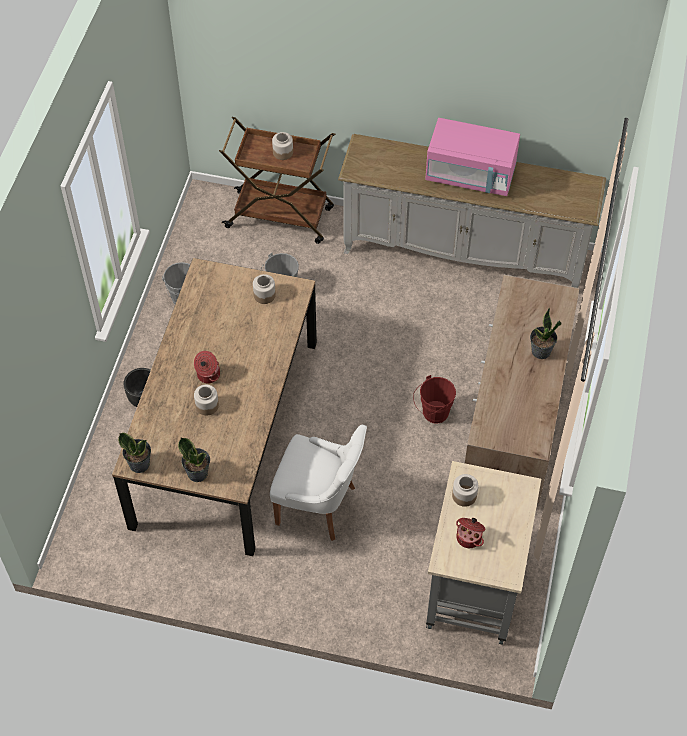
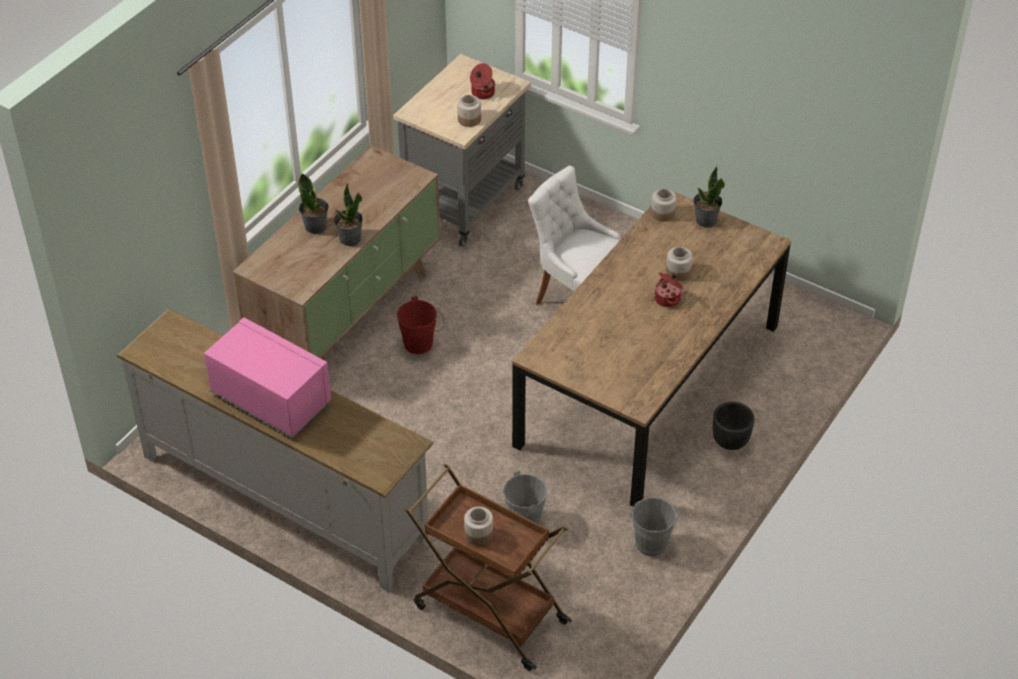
camera: 160 degrees left, 10 degrees down
(139, 464) = (761, 241): potted plant -> potted plant (349, 239)
(264, 295) = (576, 360): jar -> jar (662, 214)

